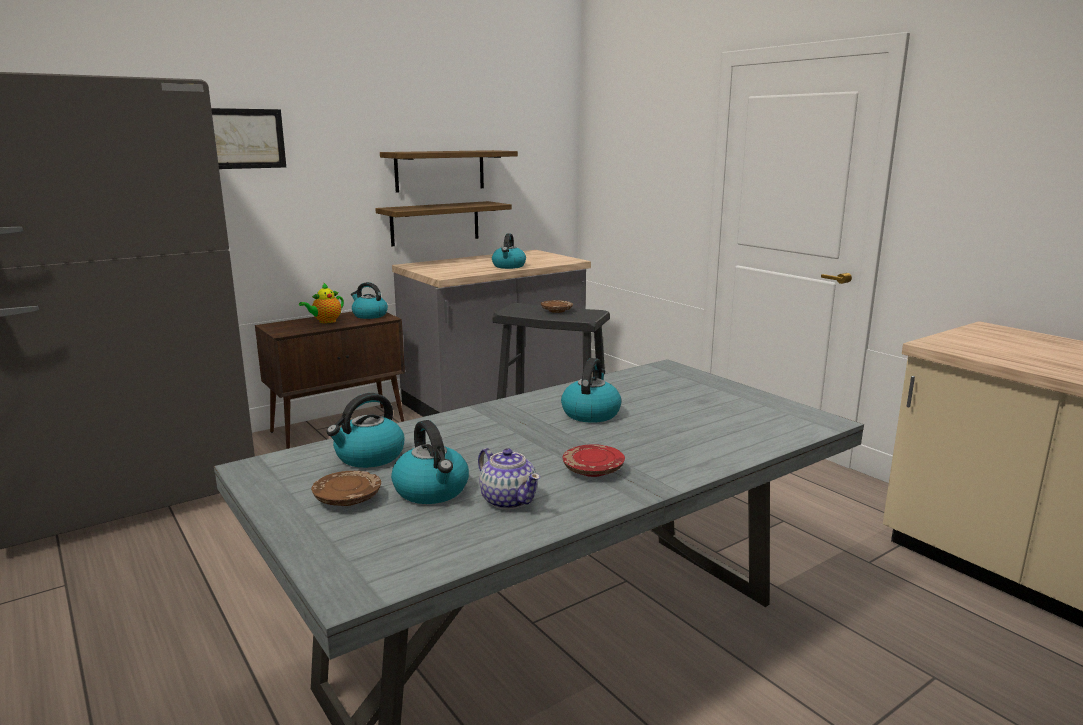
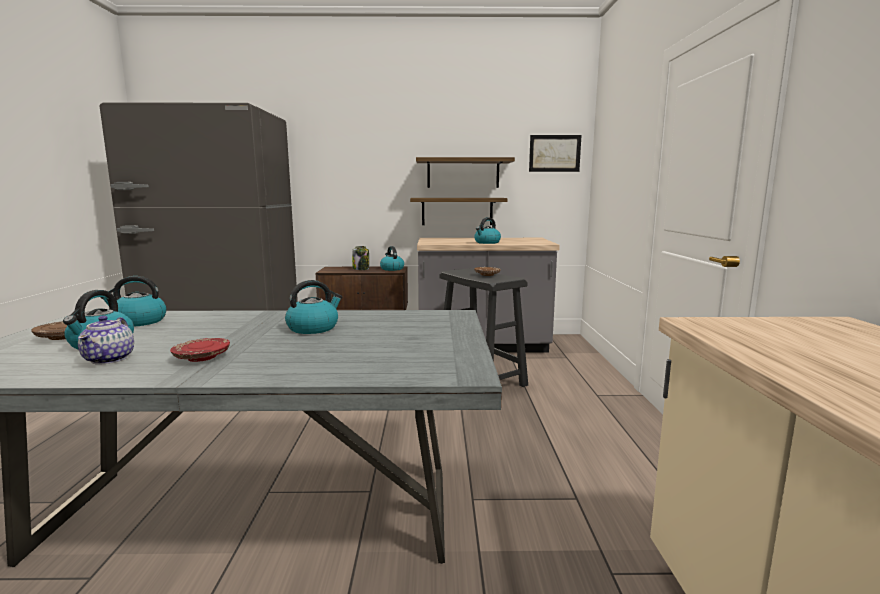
camera: 35 degrees right, 5 degrees down
(241, 138) = (326, 150): picture -> picture (554, 153)
(325, 321) = (361, 269): teapot -> jar

